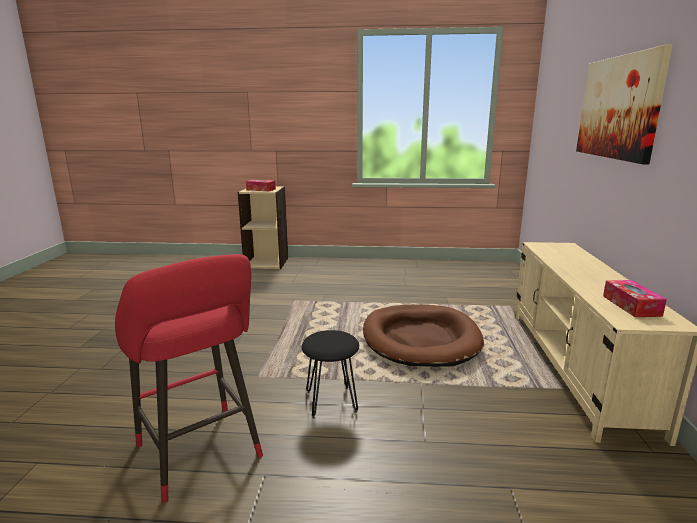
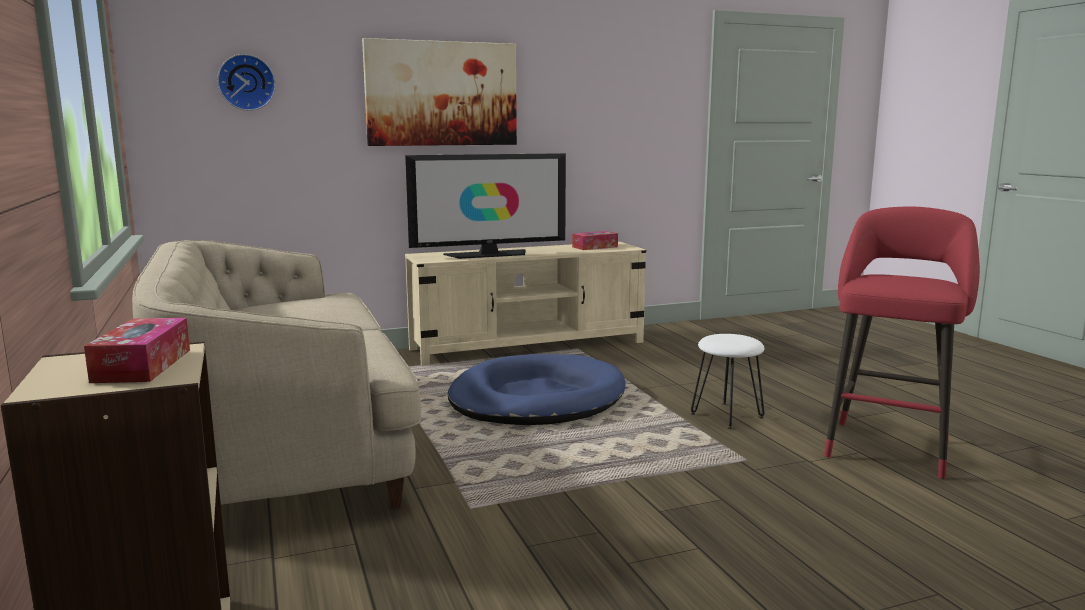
camera: 115 degrees left, 5 degrees down
(331, 402) = (727, 415): black stool -> white stool
(398, 278) = (284, 441): none -> beige sofa
(420, 339) = (537, 399): brown dog bed -> blue dog bed
(556, 103) = (246, 82): none -> wall clock
(566, 261) = (488, 254): none -> television

